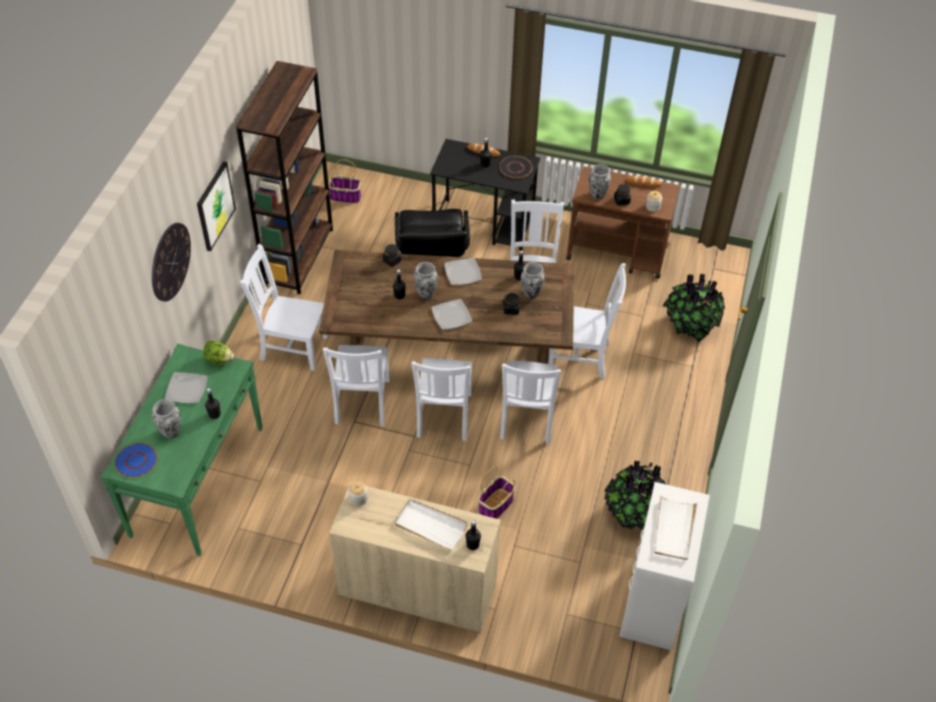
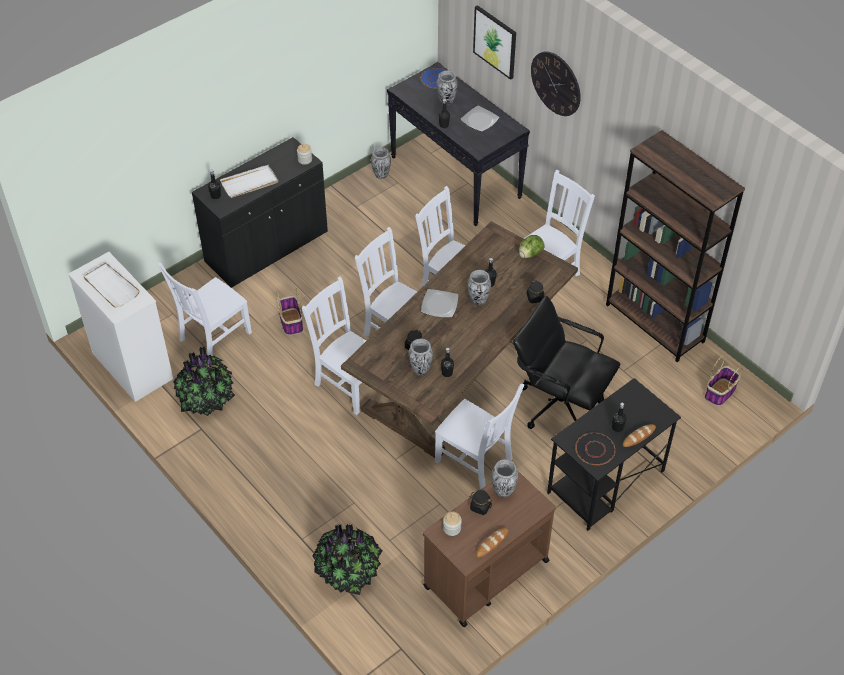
camera: 125 degrees right, 0 degrees up
(198, 480) = (456, 177): green console table -> black console table
(215, 206) = (618, 141): picture -> picture (495, 41)
(219, 360) = (494, 144): lettuce -> lettuce (530, 254)
(236, 550) = (381, 175): none -> vase
(417, 589) = (267, 247): beige cabinet -> black cabinet
(463, 273) = (482, 337): plate -> none
(580, 357) = (381, 459): white chair -> white chair (213, 337)

